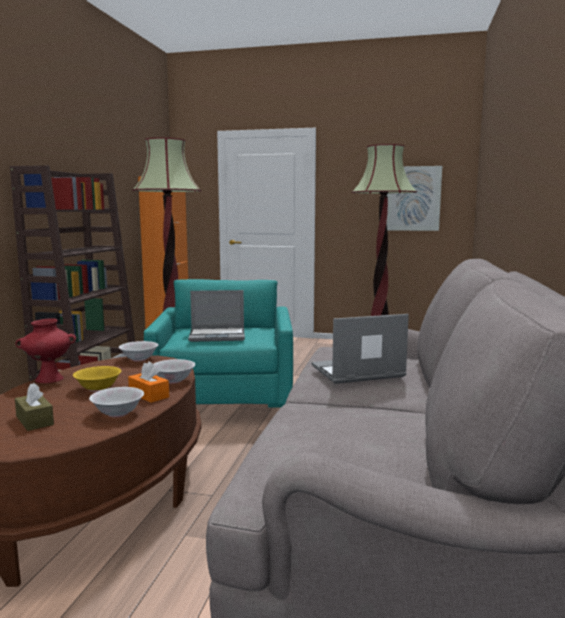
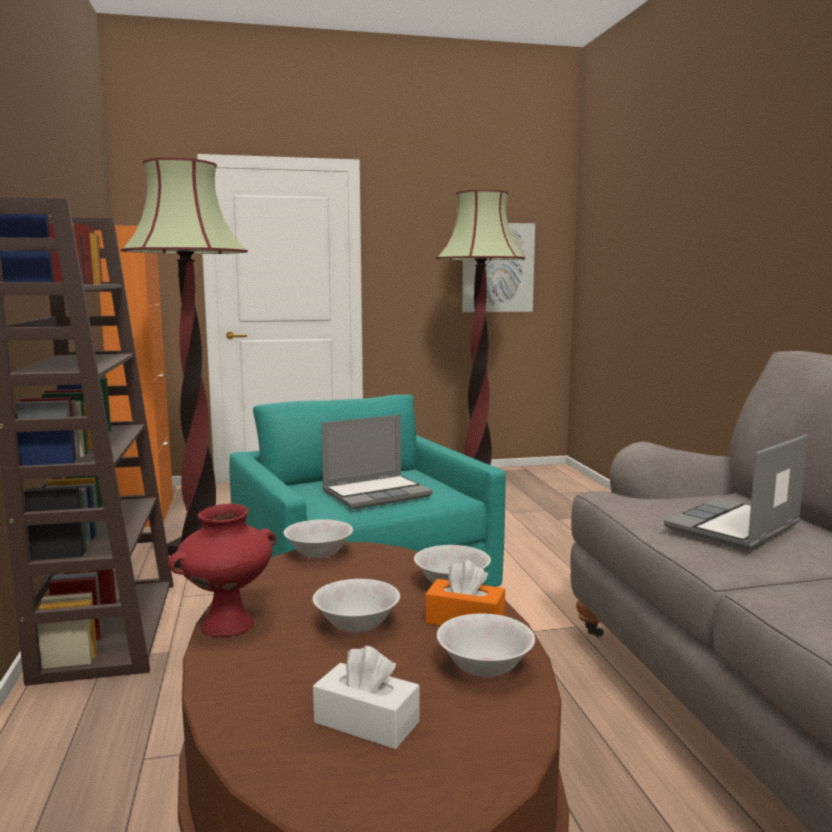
camera: 25 degrees left, 0 degrees up
(34, 420) = (366, 722): brown tissue box -> white tissue box
(98, 389) = (356, 626): yellow bowl -> white bowl

